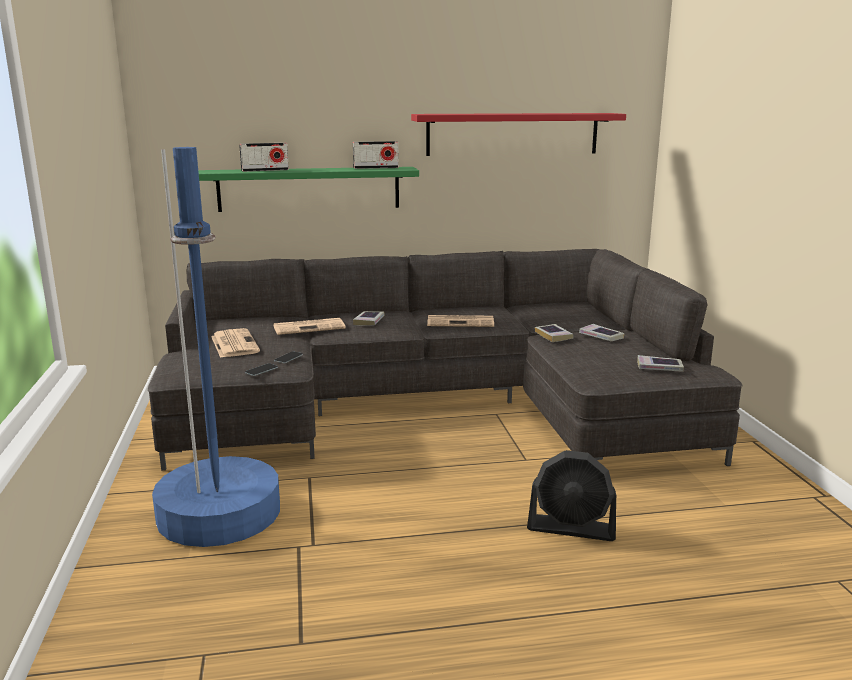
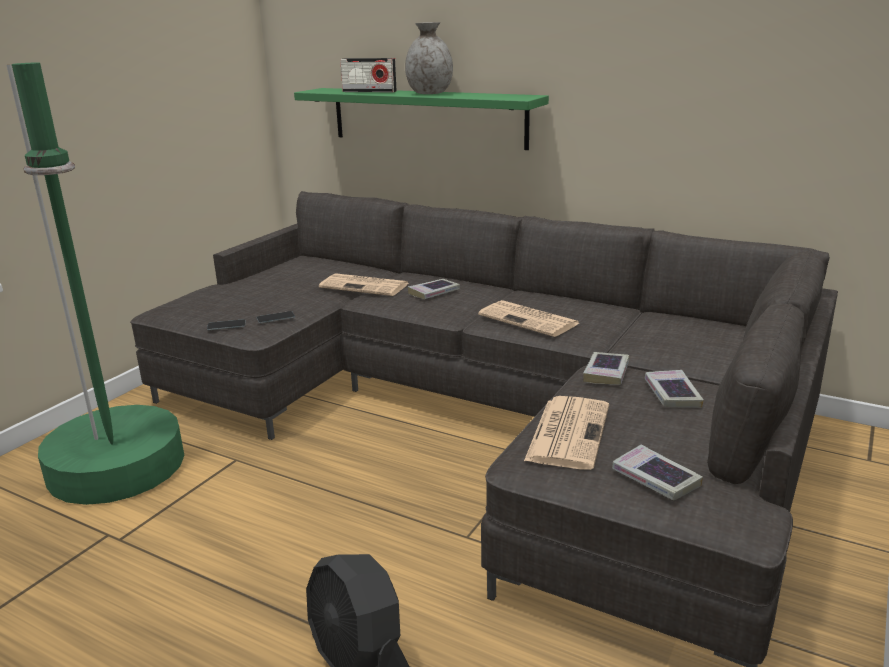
camera: 40 degrees right, 5 degrees up
(220, 513) = (118, 467): blue floor lamp -> green floor lamp
(234, 344) = (266, 288): newspaper -> newspaper (568, 432)
(322, 169) = (429, 93): none -> grey vase
(376, 168) = (493, 95): radio -> none
(512, 134) = (696, 51): red shelf -> none

